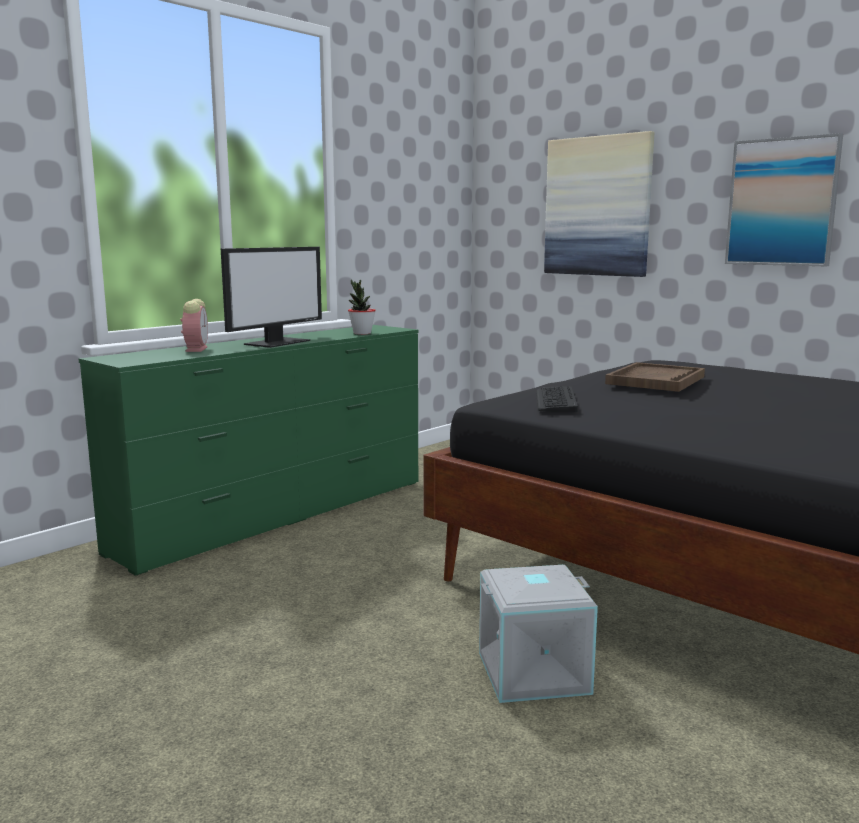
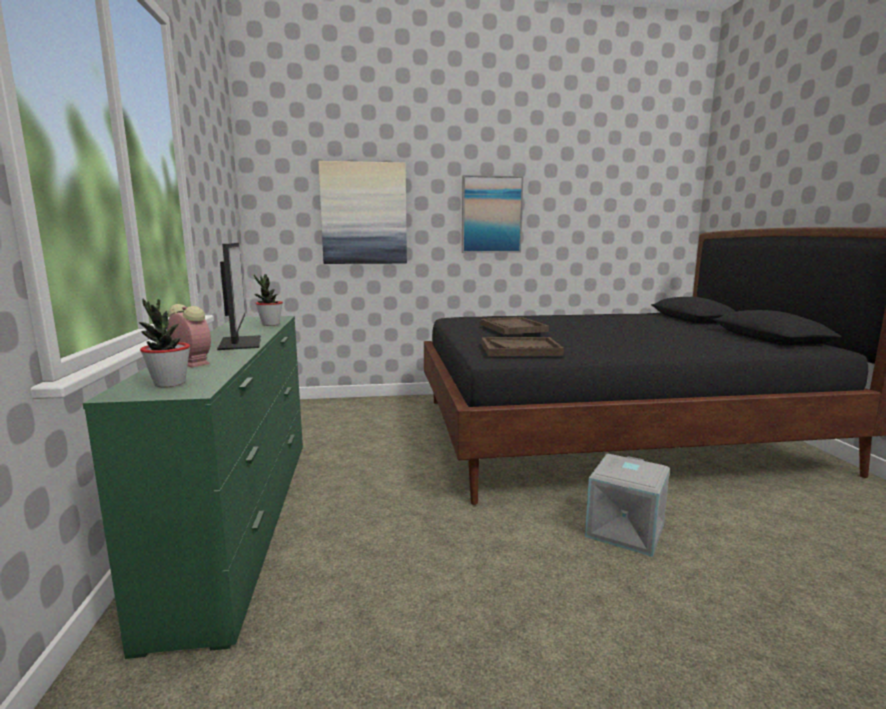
camera: 50 degrees left, 0 degrees up
(138, 357) = (169, 383): none -> potted plant
(555, 401) = (520, 349): keyboard -> brown tray

